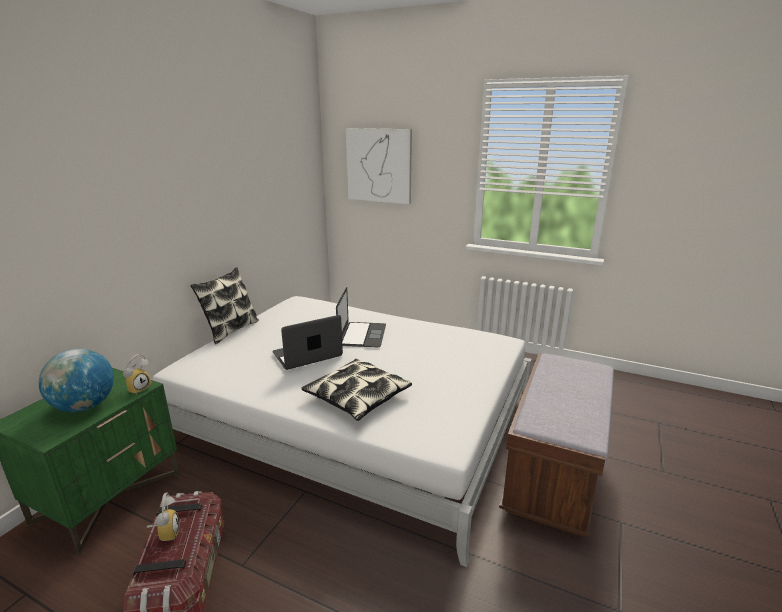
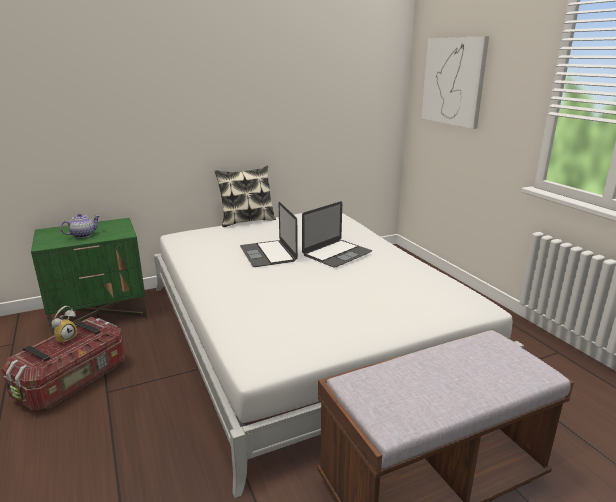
camera: 40 degrees right, 0 degrees up
(85, 406) = (83, 235): globe -> teapot
(138, 388) = (120, 235): alarm clock -> none
(307, 354) = (268, 253): laptop -> laptop turned 120 degrees counterclockwise
(357, 397) = (253, 297): pillow -> none

